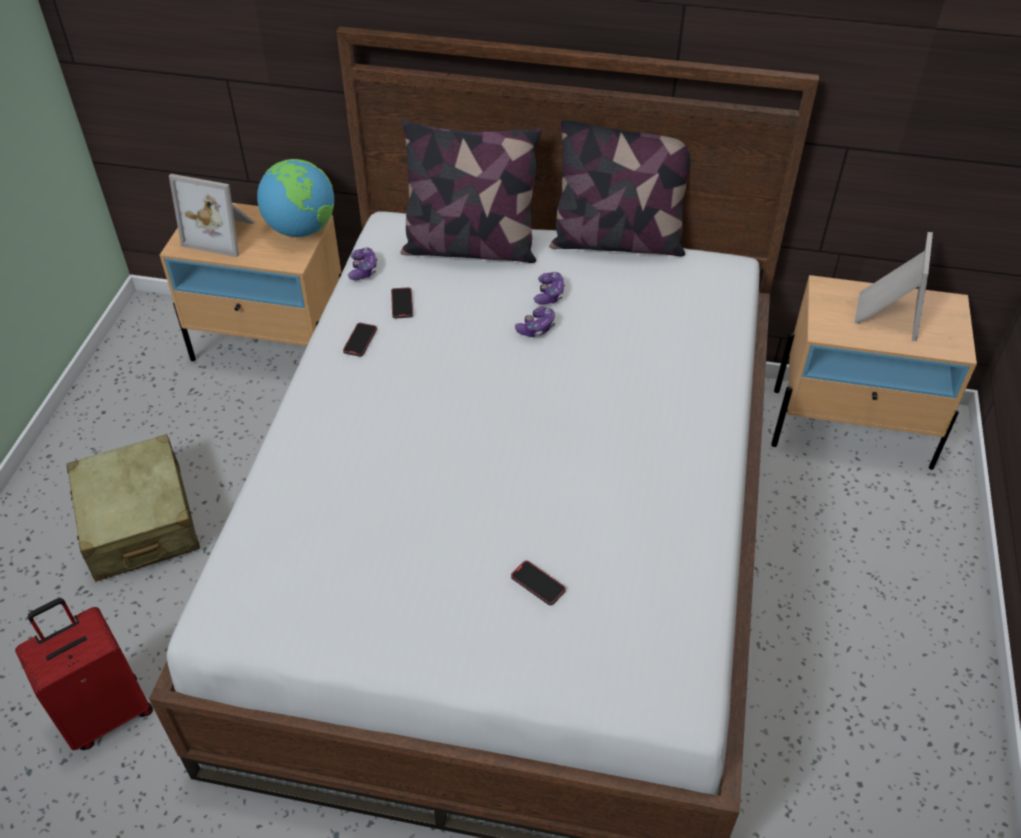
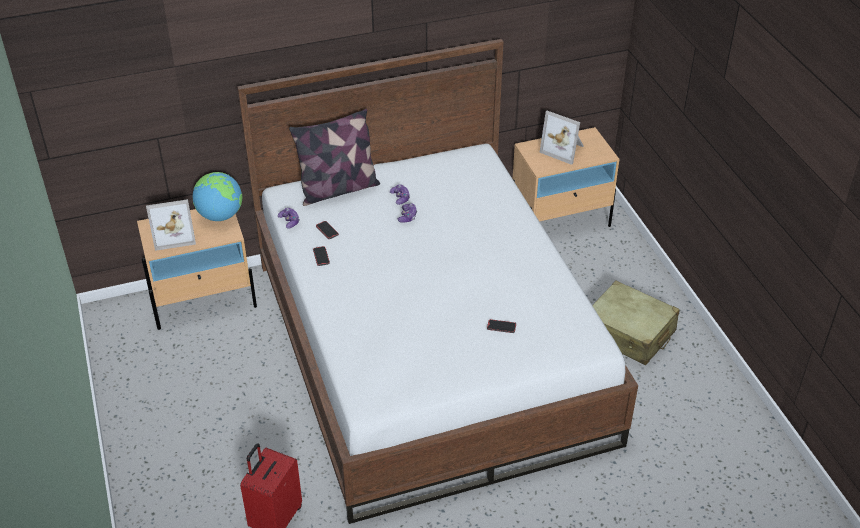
camera: 30 degrees left, 5 degrees down
(139, 522) = (207, 425): beige suitcase -> beige suitcase (629, 333)
(617, 241) = (413, 158): pillow -> none
(886, 313) = (564, 149): picture frame -> picture frame turned 135 degrees clockwise

